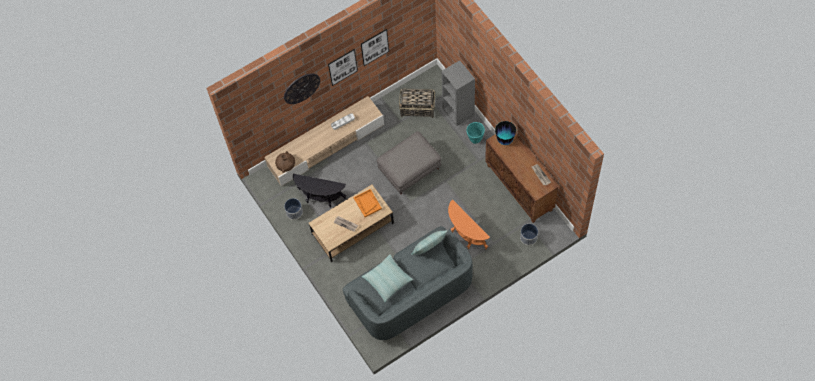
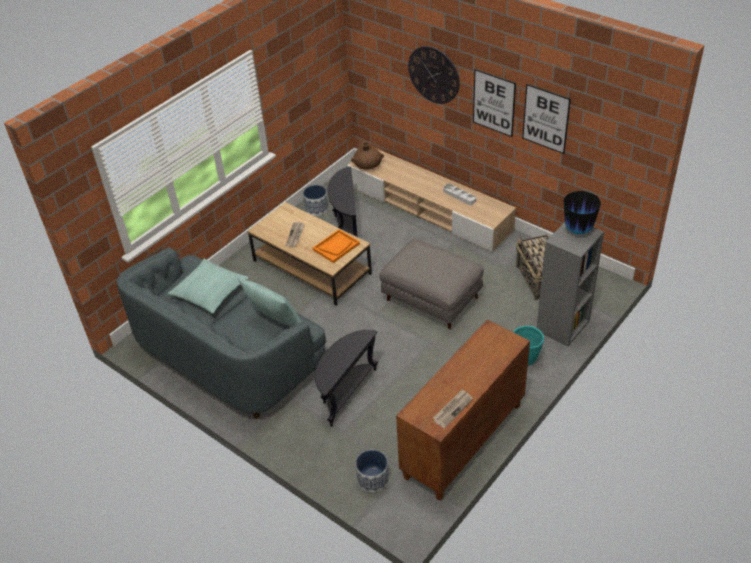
camera: 70 degrees right, 20 degrees down
(465, 235) = (345, 393): orange side table -> black side table
(505, 140) = (499, 343): vase -> vase (578, 230)

